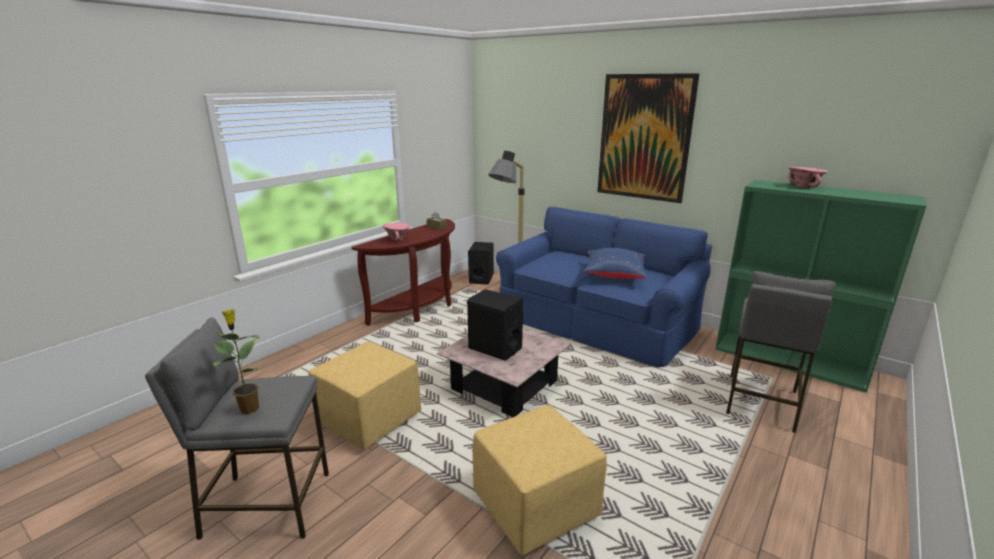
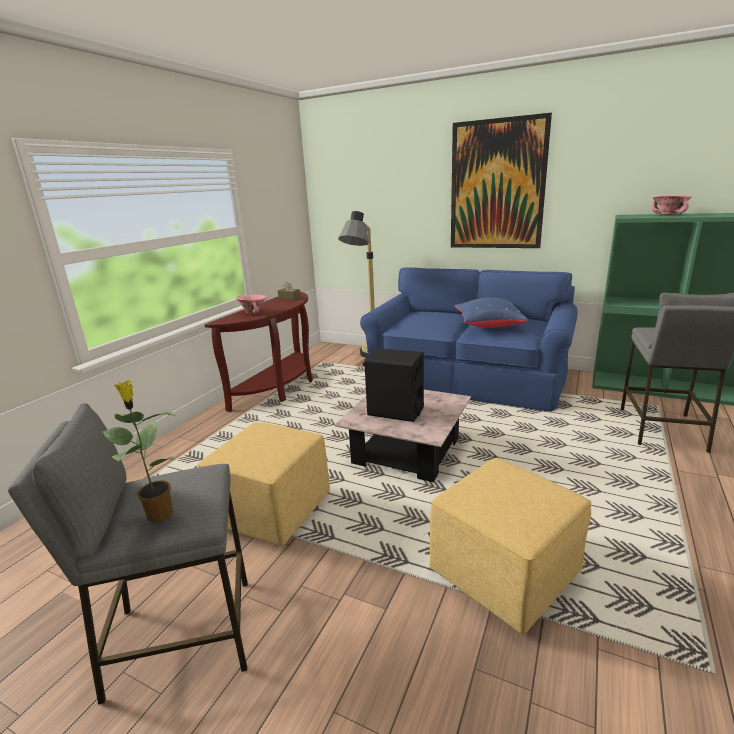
camera: 10 degrees left, 0 degrees up
(481, 278) = (332, 352): black speaker -> none

